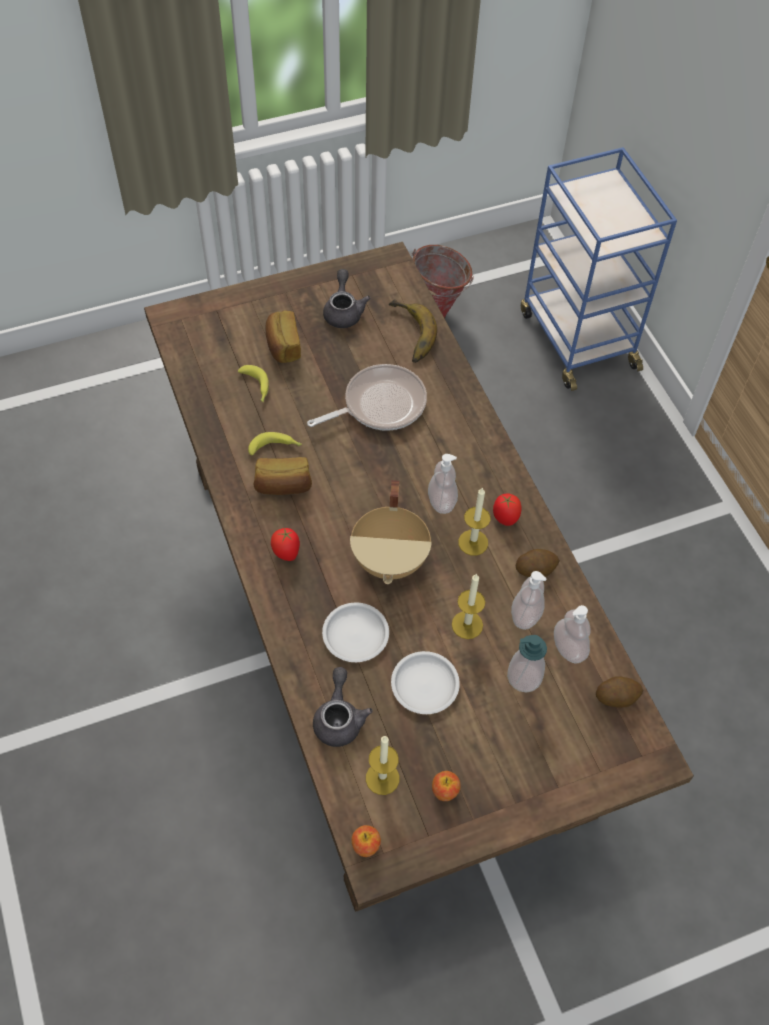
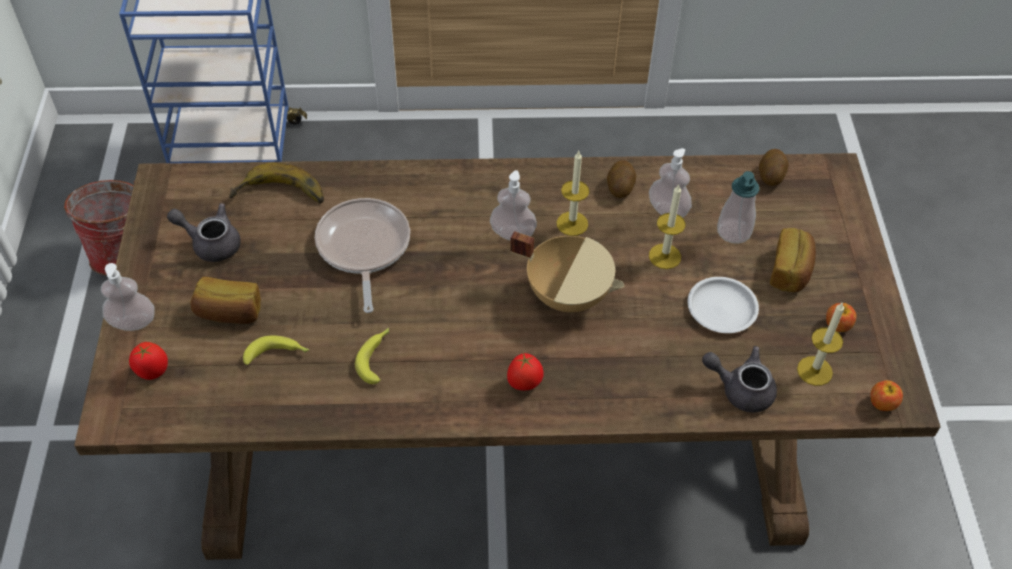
camera: 70 degrees left, 5 degrees down
(283, 486) = (434, 364): bread -> bread (791, 271)
(356, 635) = (648, 348): white plate -> none
(505, 518) = (553, 191): tomato -> tomato (152, 372)
(569, 648) = (712, 191): soap dispenser -> soap dispenser (133, 322)

